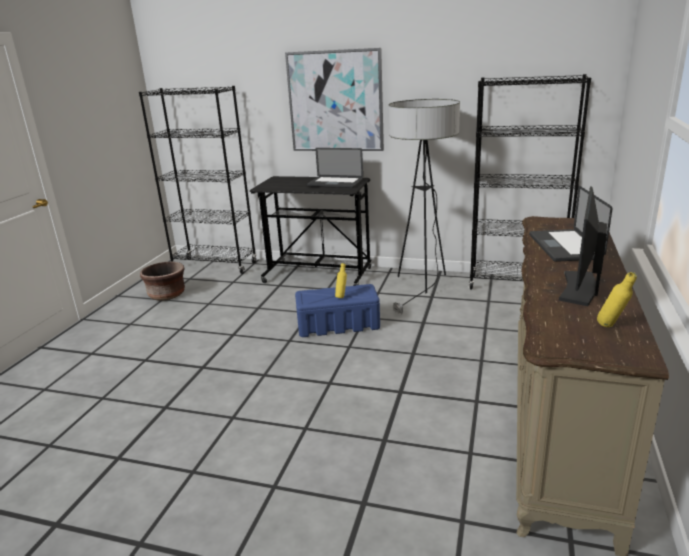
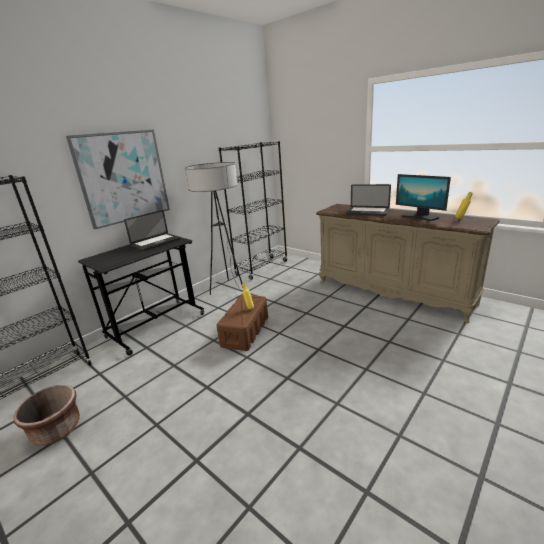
camera: 65 degrees left, 0 degrees up
(337, 325) = (245, 332): blue storage box -> brown storage box

